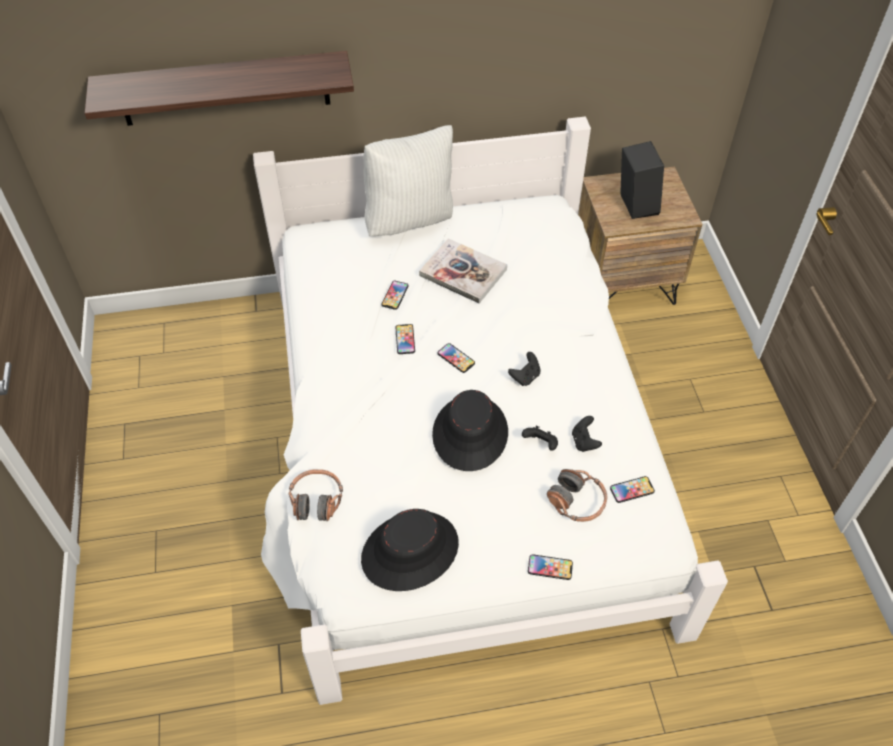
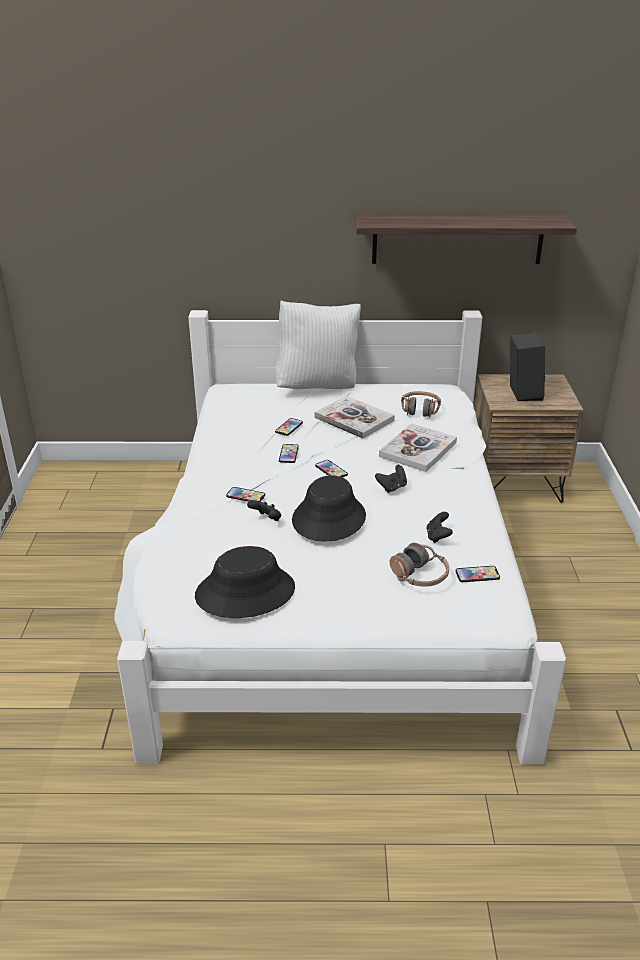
camera: 10 degrees right, 20 degrees down
(224, 89) = (173, 248): shelf -> shelf (457, 239)
(316, 501) = (170, 548): headphones -> headphones (420, 410)
(540, 444) = (395, 534): black game controller -> black game controller (266, 519)
(541, 313) = (418, 449): none -> book
(550, 567) = (380, 621): phone -> phone (245, 496)

